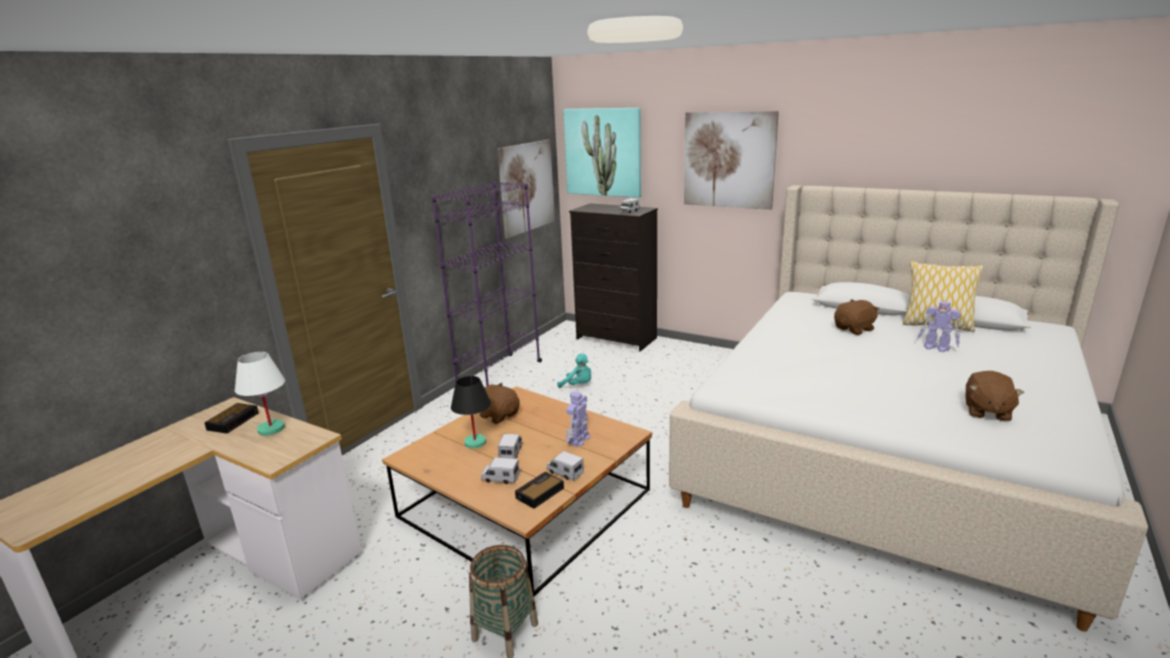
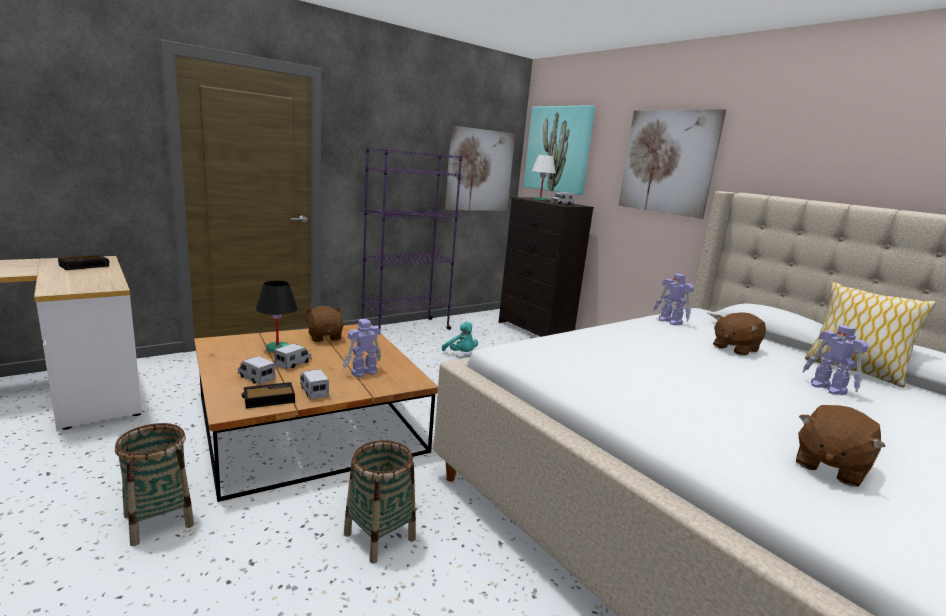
camera: 20 degrees right, 5 degrees down
(270, 429) = (94, 275): white table lamp -> white table lamp (540, 199)
(682, 570) = (379, 536): none -> basket
(789, 315) = (670, 321): none -> toy robot
(854, 329) = (734, 348): brown plush toy -> brown plush toy turned 150 degrees clockwise

